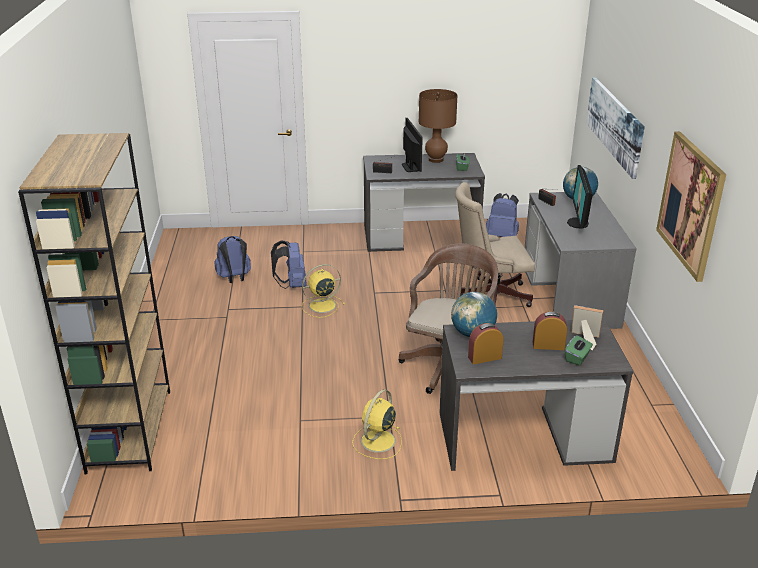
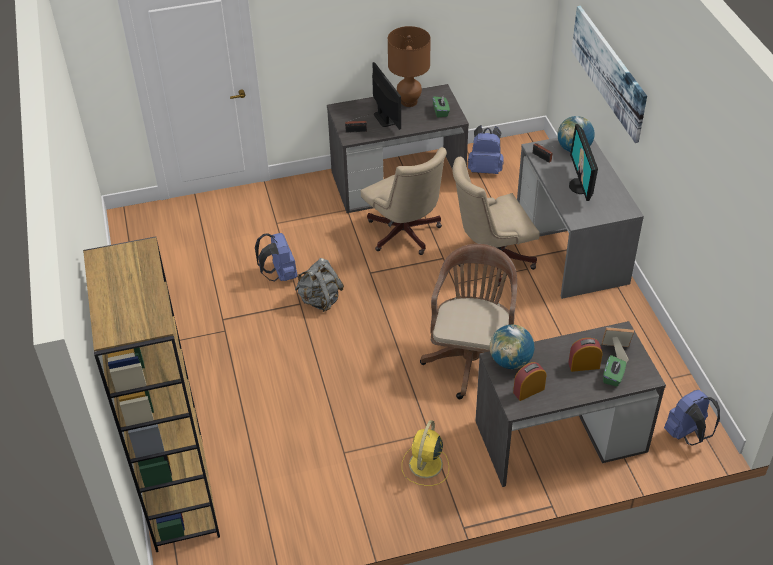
camera: 10 degrees left, 15 degrees up
(234, 278) = (214, 274): blue backpack -> blue backpack (687, 434)
(321, 306) = (320, 300): yellow fan -> grey backpack
(415, 271) = (405, 236): none -> beige office chair
(690, 204) = (704, 202): picture -> none

